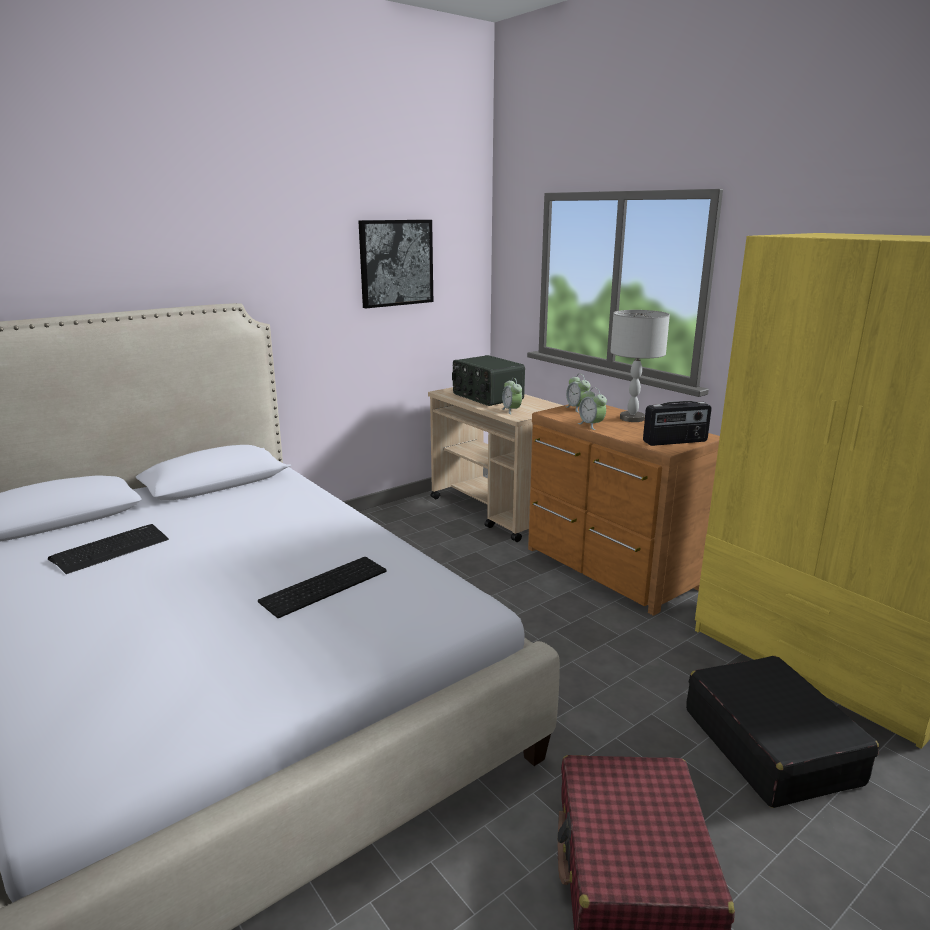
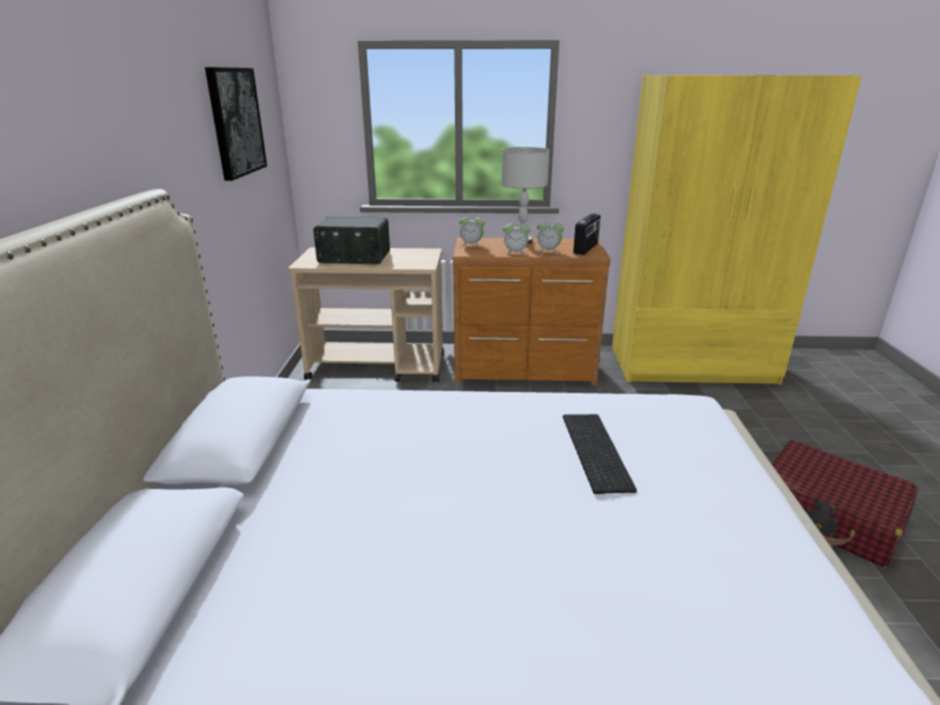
camera: 50 degrees left, 5 degrees up
(111, 549) = (334, 561): keyboard -> none
(511, 410) = (406, 262): alarm clock -> alarm clock (548, 251)
(770, 745) = (751, 418): black suitcase -> none

